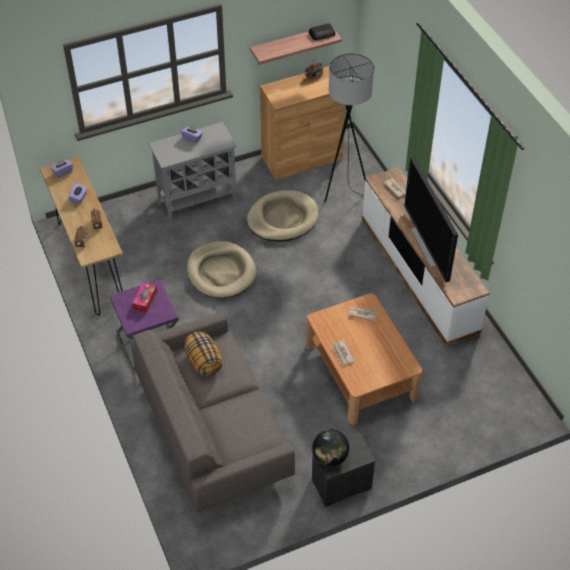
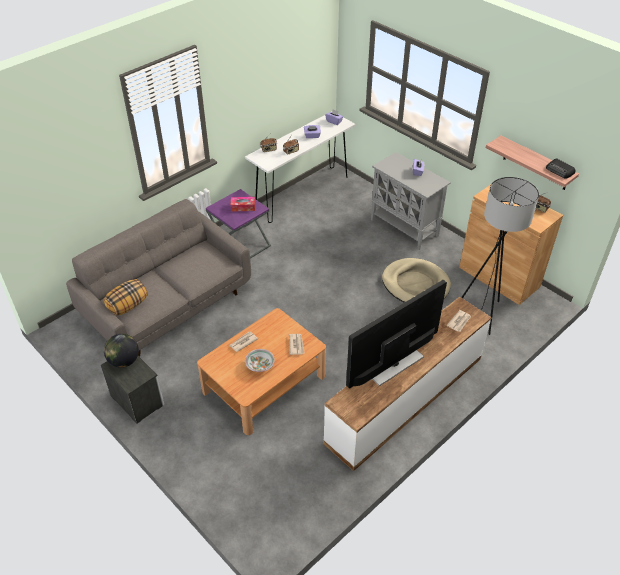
camera: 70 degrees right, 5 degrees down
(91, 264) = (302, 194): brown console table -> white console table
(203, 362) = (199, 258): pillow -> pillow (127, 306)
(221, 272) = (332, 264): beige dog bed -> none
(377, 347) = (260, 365): none -> bowl

